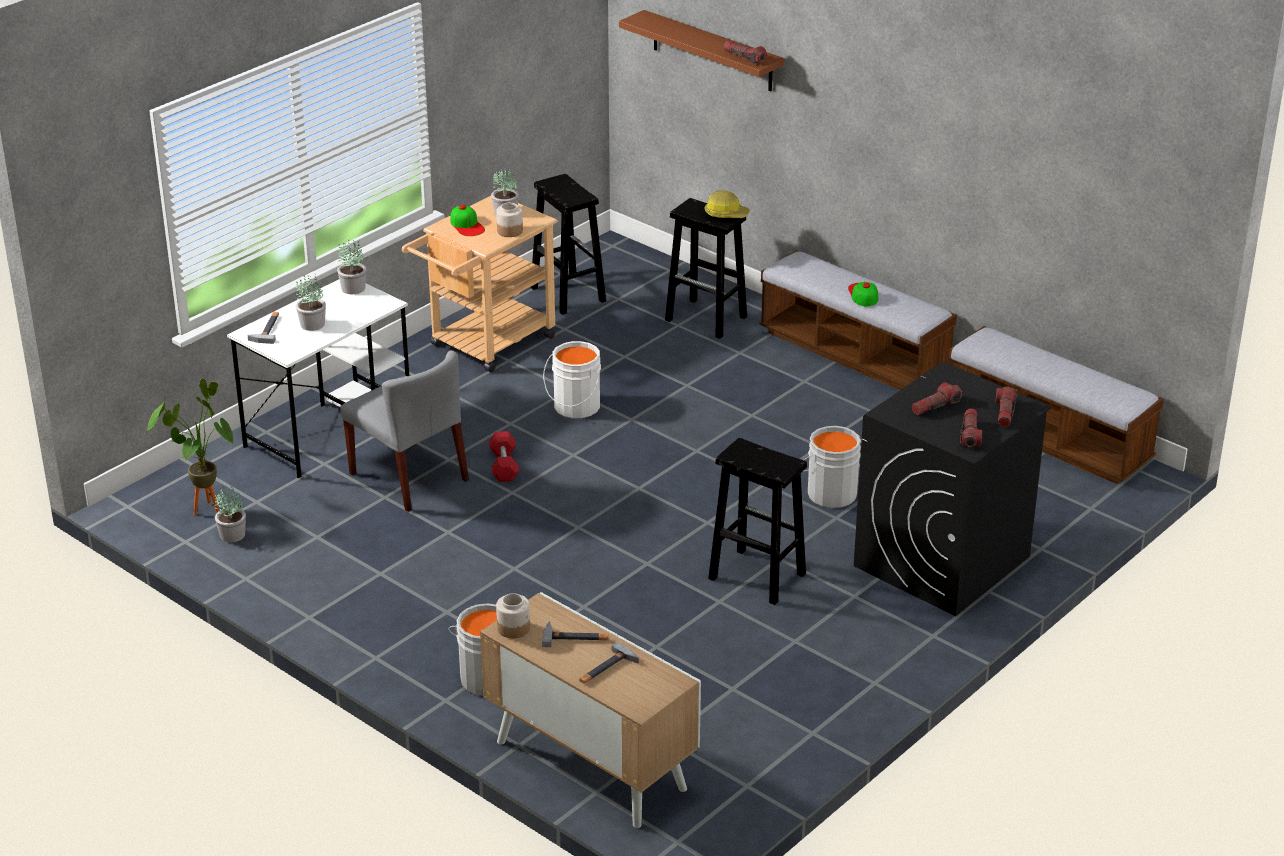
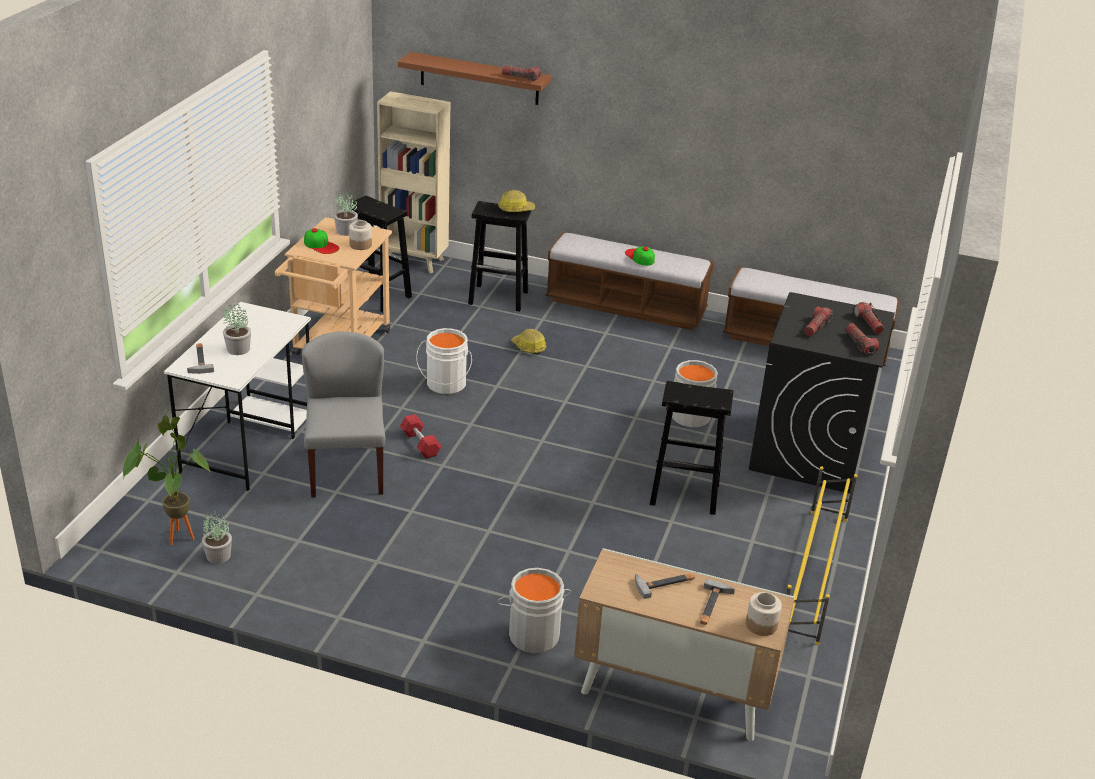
camera: 25 degrees left, 0 degrees up
(353, 288) = (253, 312): potted plant -> none
(409, 477) = (346, 470): grey chair -> grey chair turned 120 degrees counterclockwise
(514, 628) = (606, 587): jar -> jar (761, 624)
(637, 260) = (414, 261): none -> beige bookcase
(700, 382) = (529, 347): none -> hard hat
(838, 690) = (813, 574): none -> yellow shoe rack

